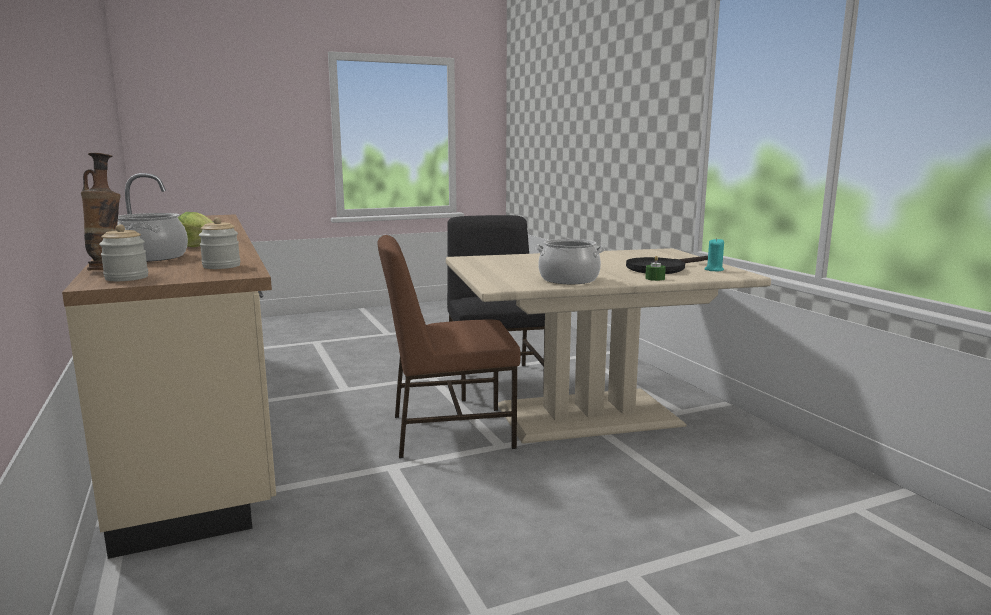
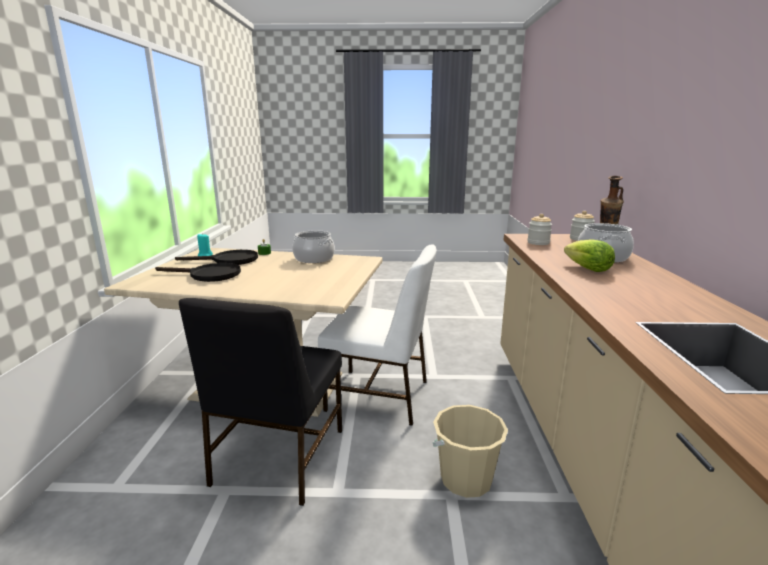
camera: 155 degrees left, 5 degrees up
(333, 397) = (466, 479): none -> beige bucket
(449, 431) = (379, 396): brown chair -> white chair
(625, 259) = (209, 275): none -> black frying pan

